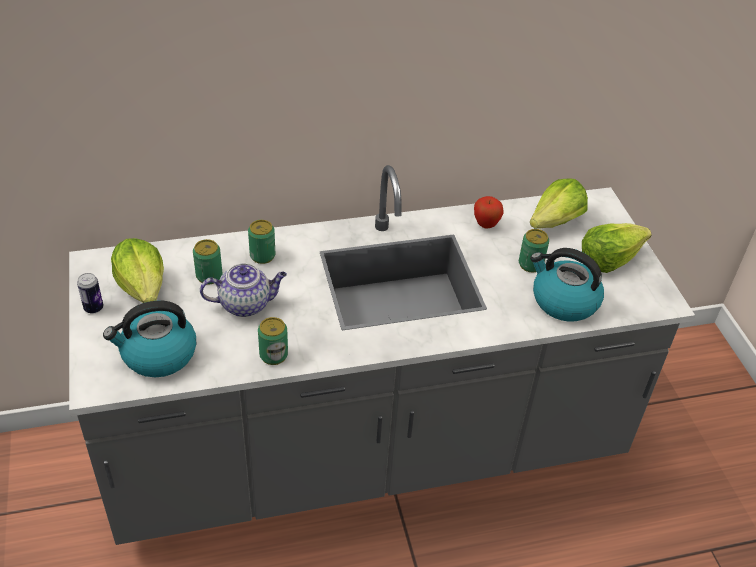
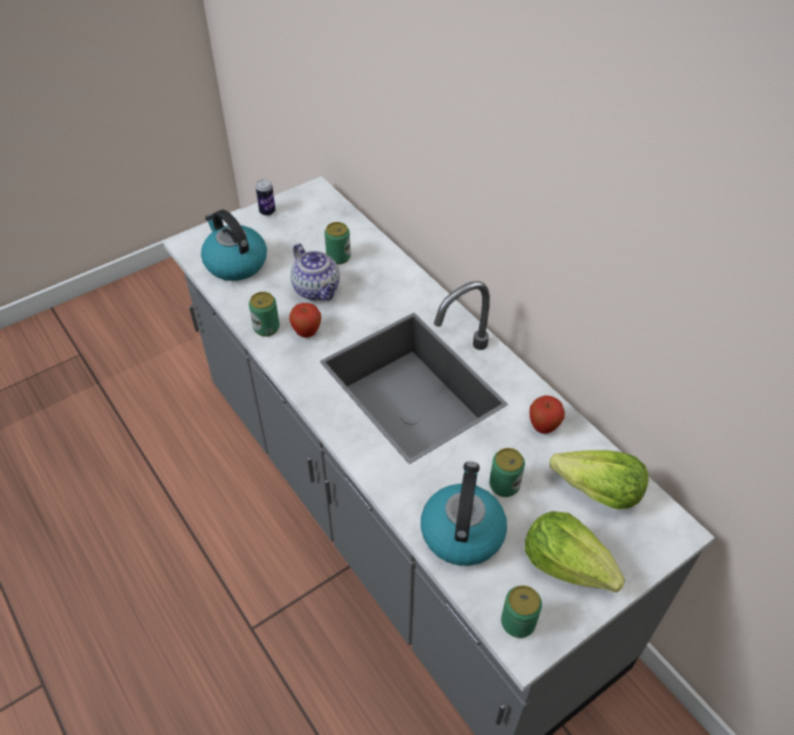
camera: 70 degrees right, 5 degrees up
(143, 287) = (304, 227): lettuce -> none
(262, 256) = (383, 278): can -> can (518, 622)
(299, 328) = (307, 333): none -> apple

